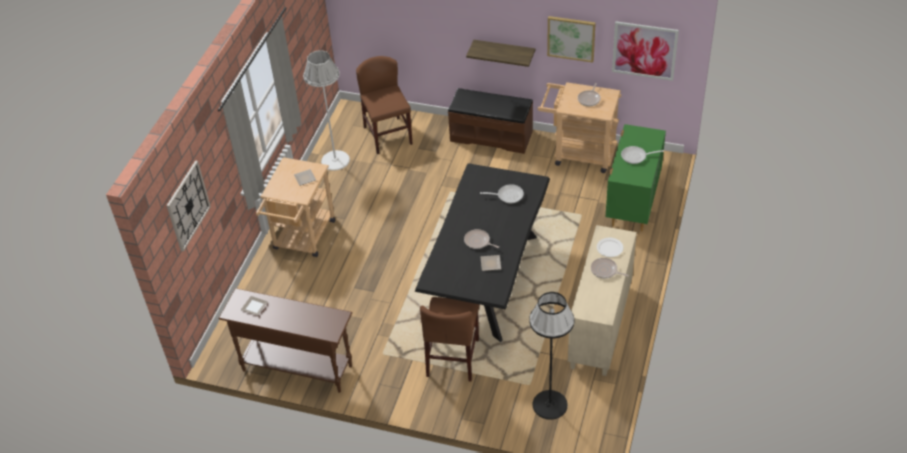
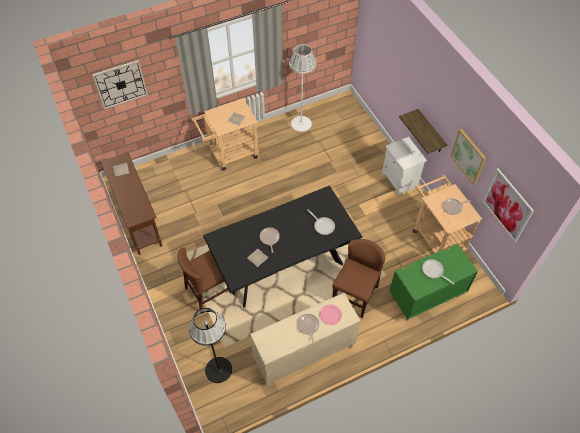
camera: 45 degrees right, 10 degrees up
(388, 135) = (345, 132): brown chair -> brown chair (355, 295)
(491, 136) = (400, 180): brown bench -> white nightstand
(609, 248) = (330, 315): white plate -> pink plate

